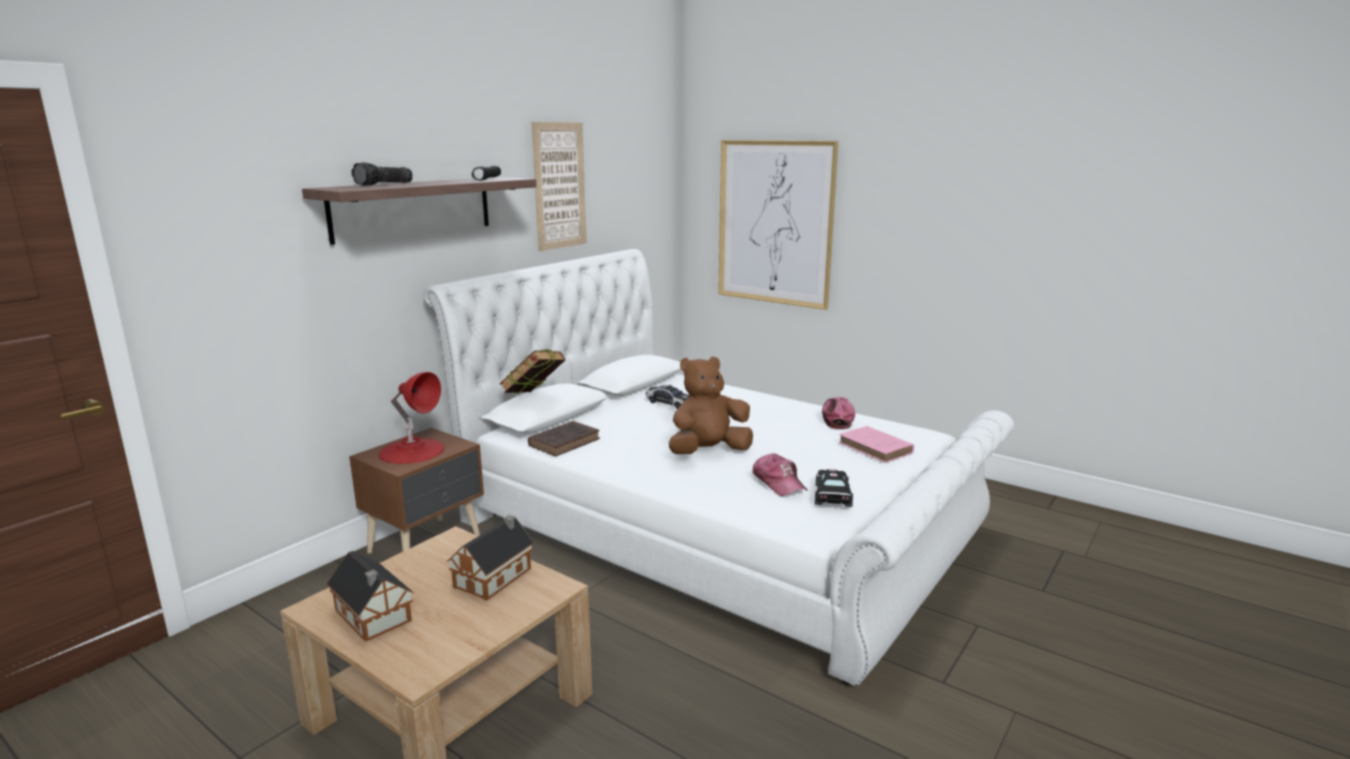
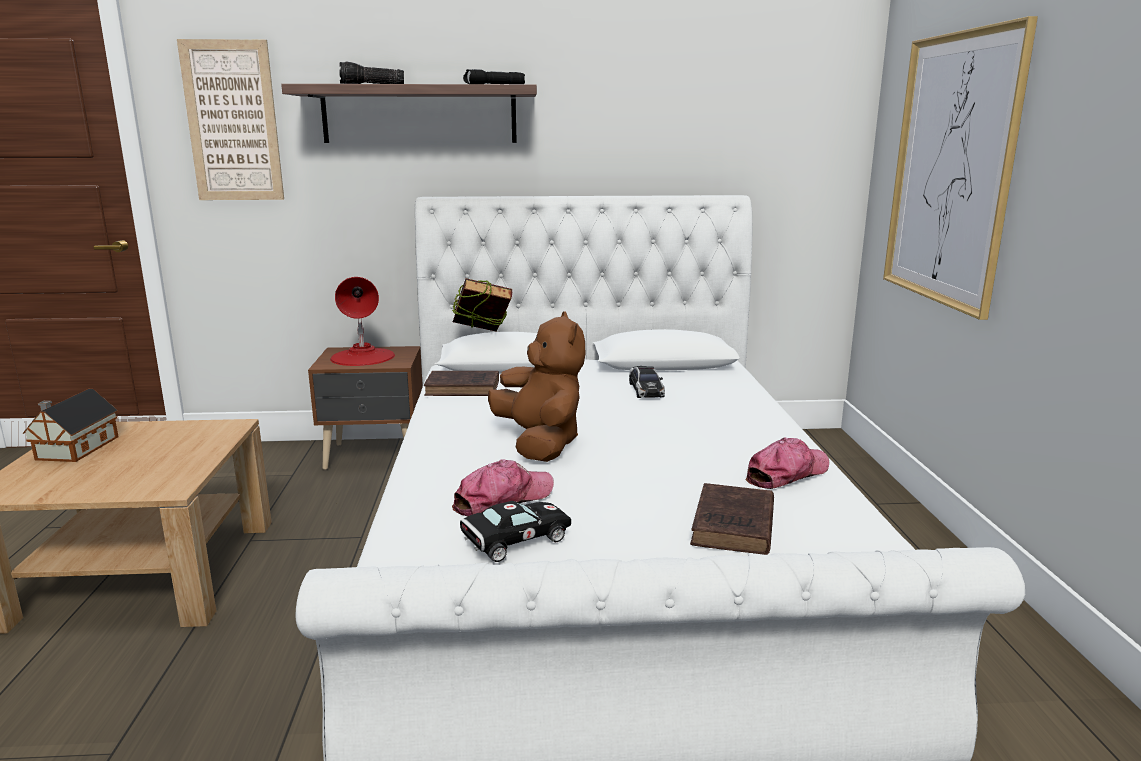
camera: 50 degrees right, 0 degrees up
(496, 576) = (174, 461): toy house -> none
(559, 186) = (632, 103): picture -> picture (232, 122)
(708, 452) = (540, 443): brown plush toy -> brown plush toy turned 45 degrees clockwise
(778, 482) = (503, 499): cap -> cap turned 150 degrees counterclockwise
(877, 449) = (733, 526): pink book -> brown book

